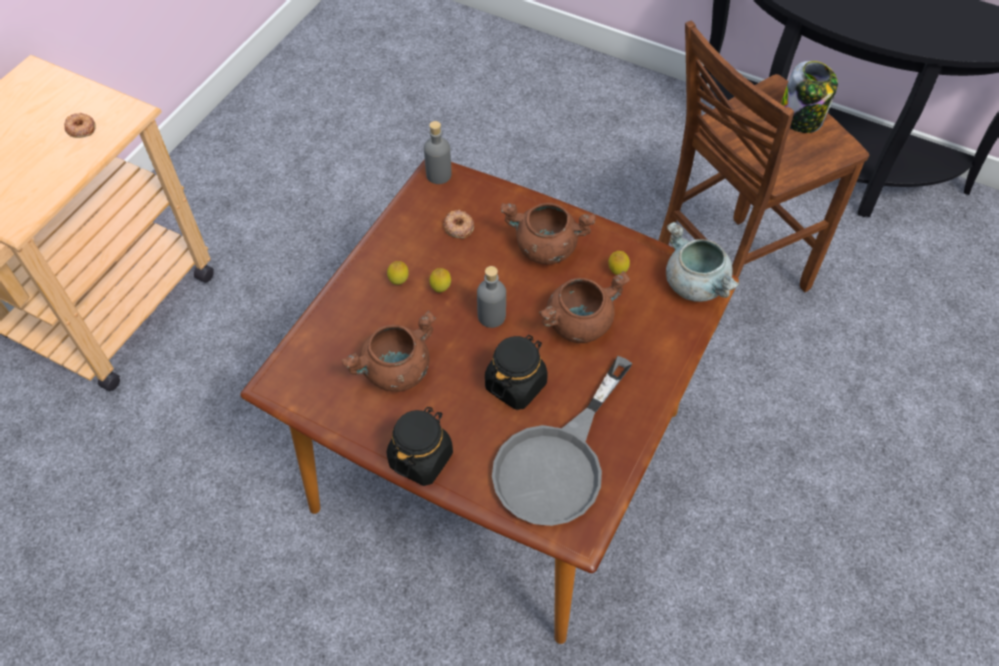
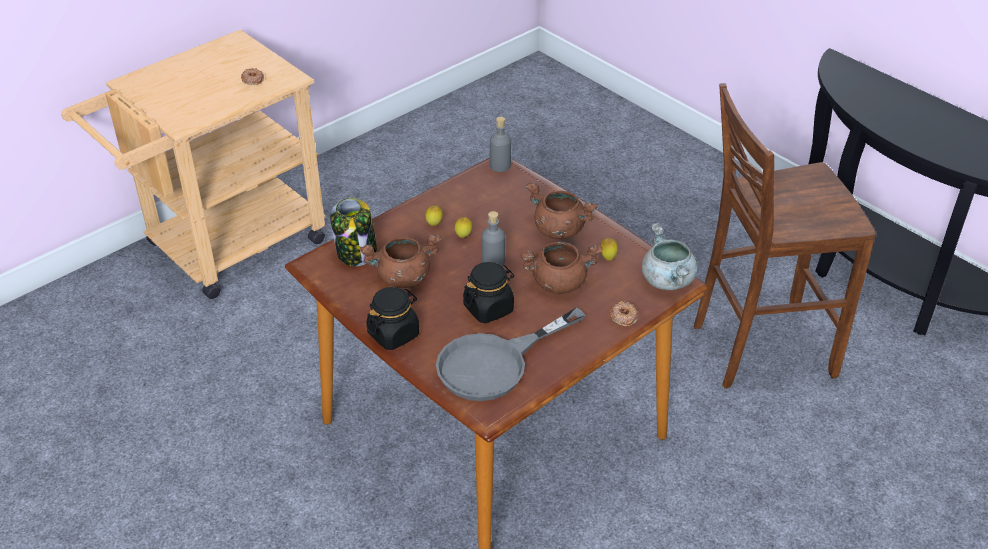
camera: 20 degrees right, 15 degrees down
(458, 227) = (498, 201): donut -> donut (623, 316)
(801, 118) = (828, 196): jar -> jar (356, 253)

